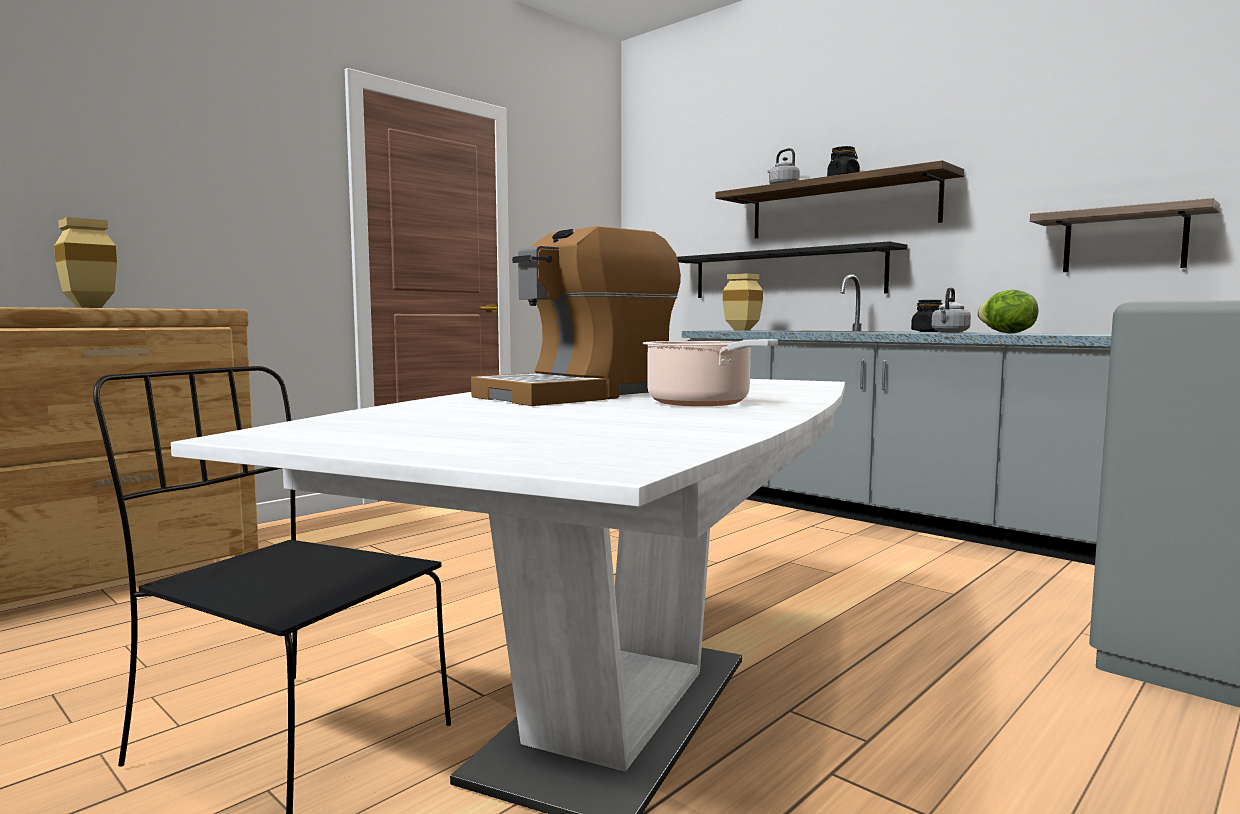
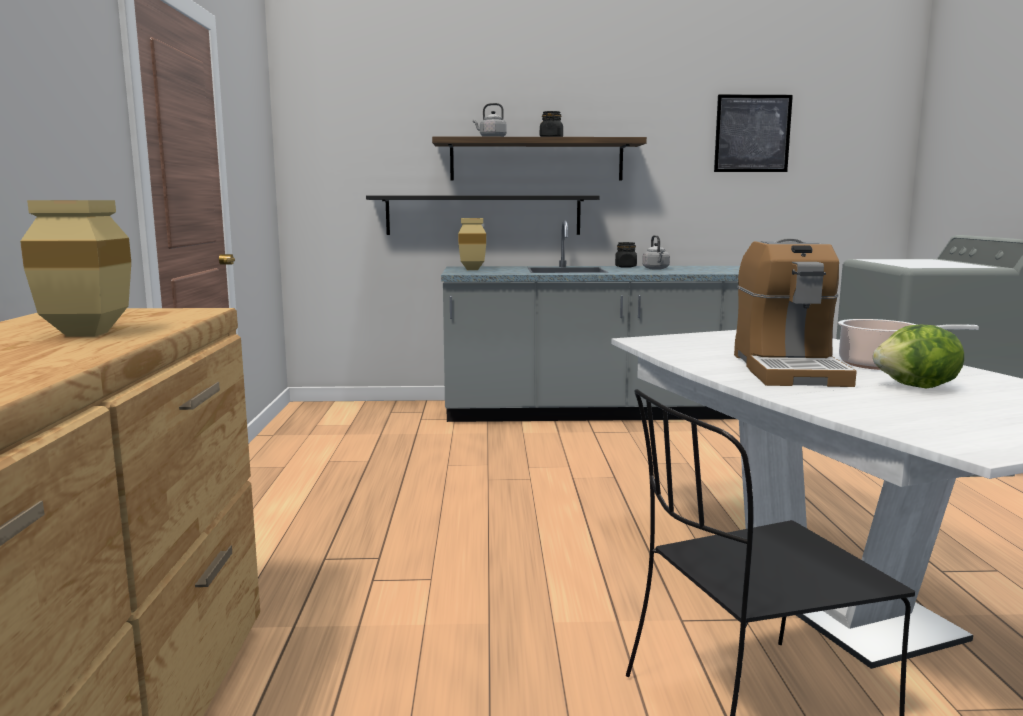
camera: 45 degrees left, 5 degrees up
(1006, 333) = (703, 270): lettuce -> lettuce (917, 387)
(1124, 241) = (740, 203): shelf -> none
(1145, 134) = (752, 133): none -> picture

